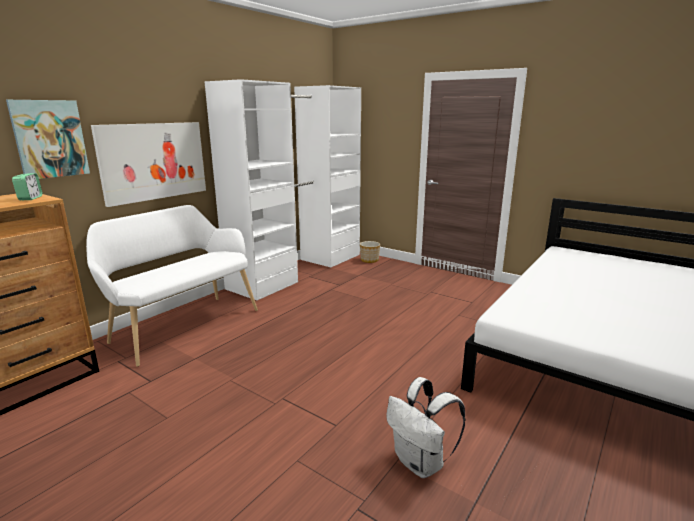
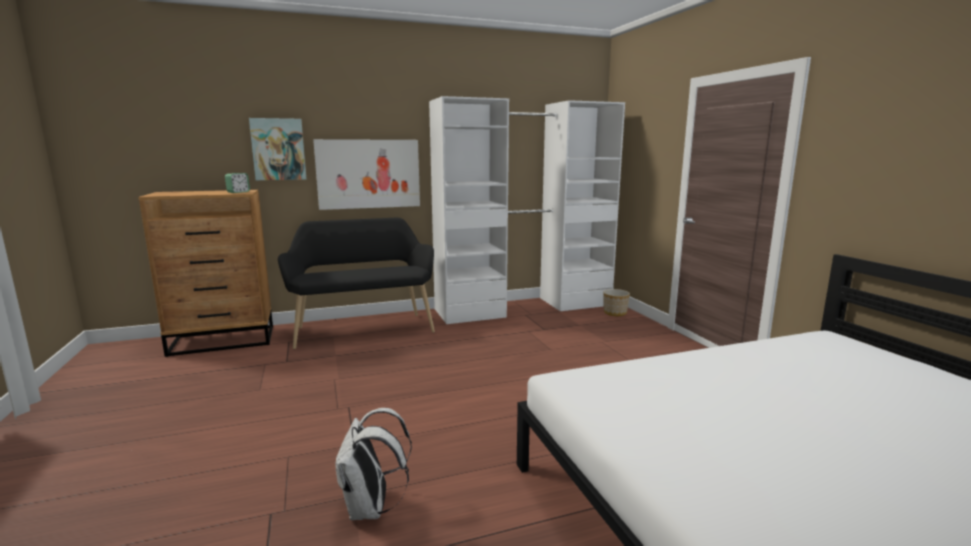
camera: 35 degrees right, 5 degrees down
(182, 325) = (363, 328): white bench -> black bench

